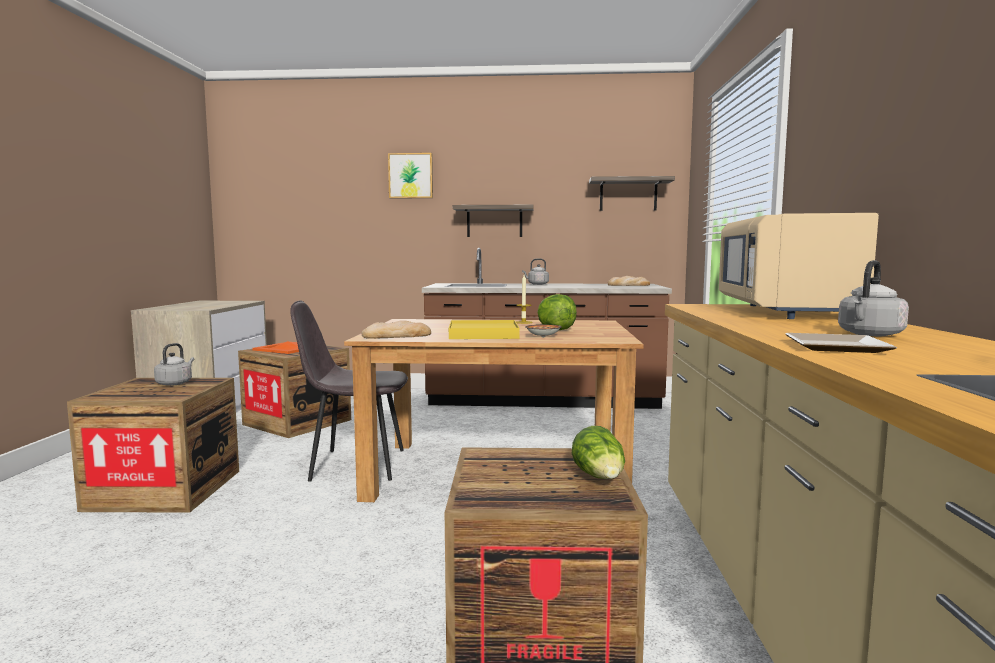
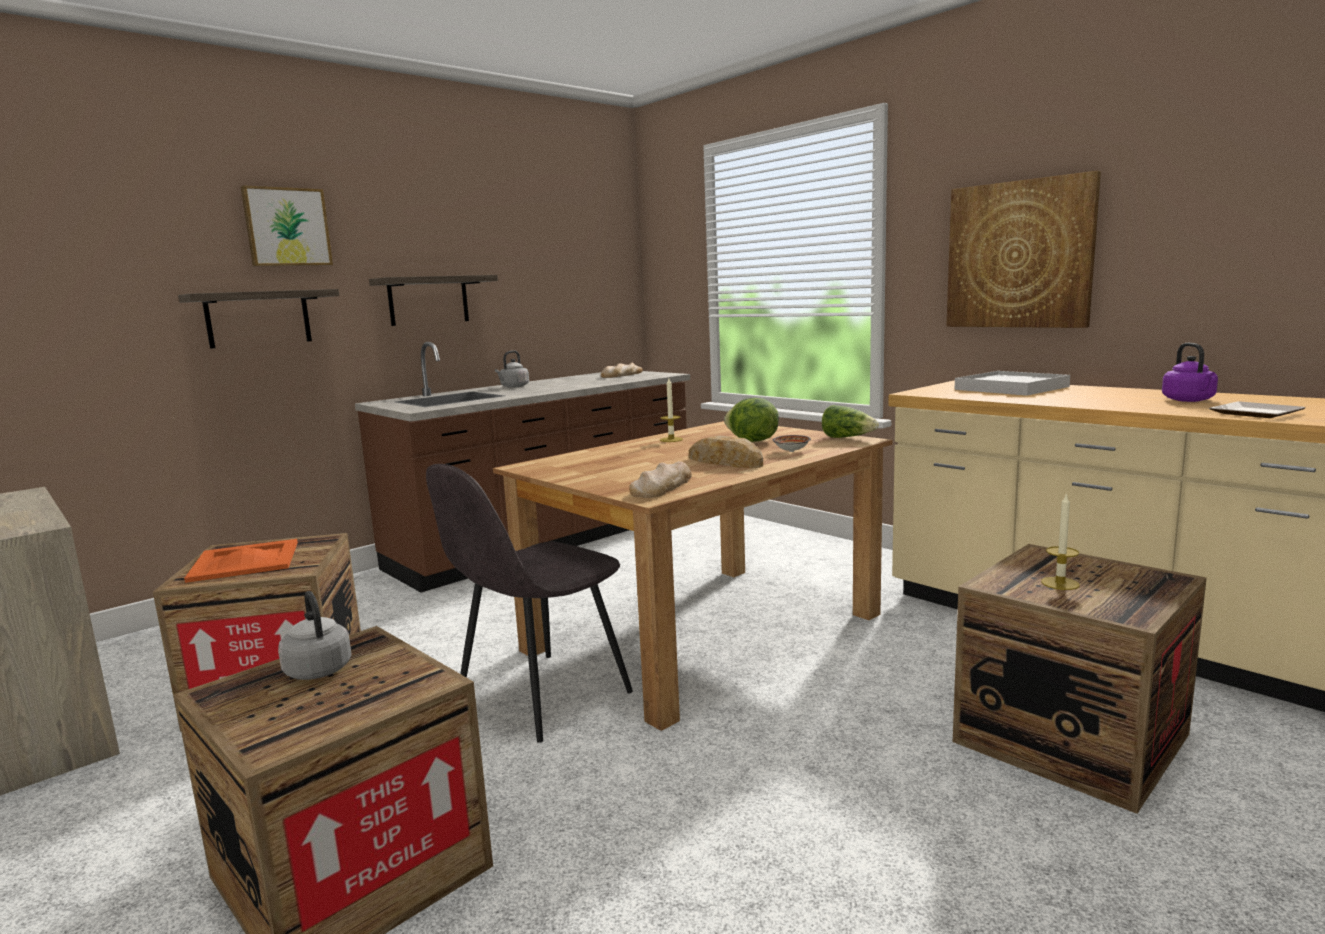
camera: 45 degrees left, 5 degrees up
(483, 334) = (725, 462): yellow tray -> bread
(521, 470) = (1060, 583): none -> candle
(600, 478) = (1107, 567): lettuce -> lettuce (848, 438)
(628, 195) = (585, 259): shelf -> shelf (258, 318)
(786, 311) = (1011, 388): beige microwave -> white tray
(850, 168) = (1019, 255): none -> picture
(869, 334) = (1189, 400): grey kettle -> purple kettle

